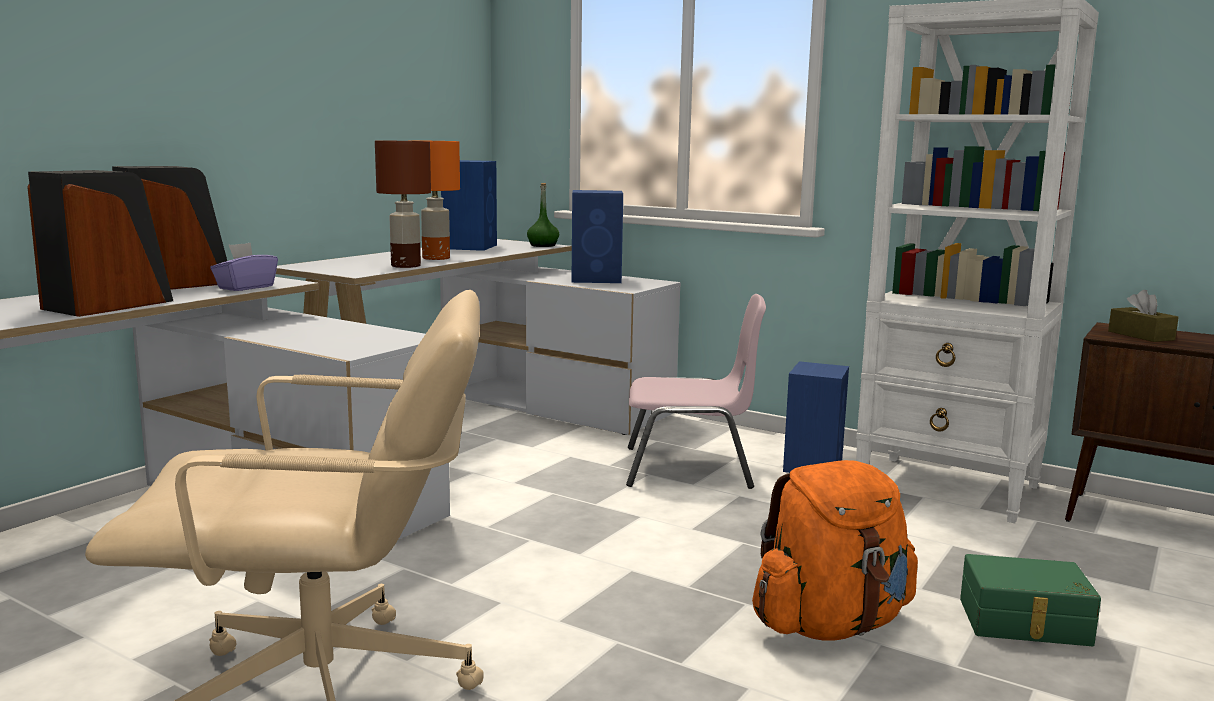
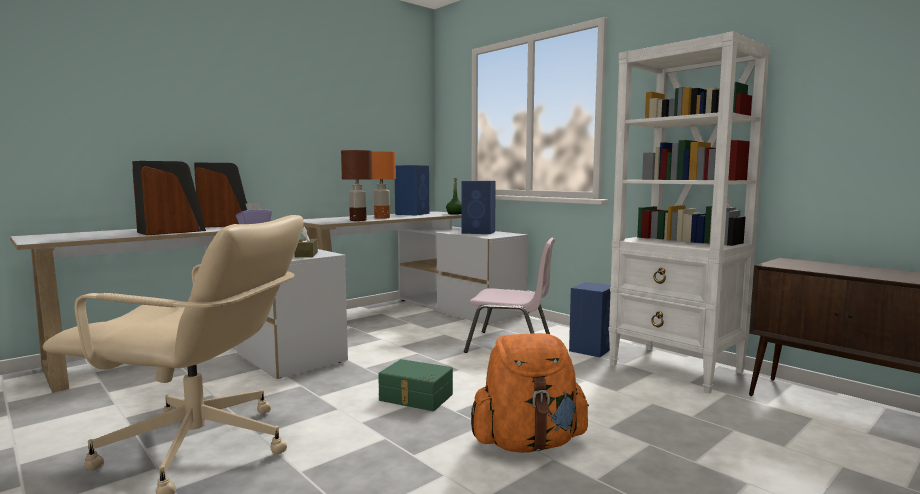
camera: 15 degrees right, 5 degrees down
(1025, 623) = (669, 457): green storage box -> green storage box (415, 398)
(1140, 335) = (801, 265): brown tissue box -> brown tissue box (306, 254)

